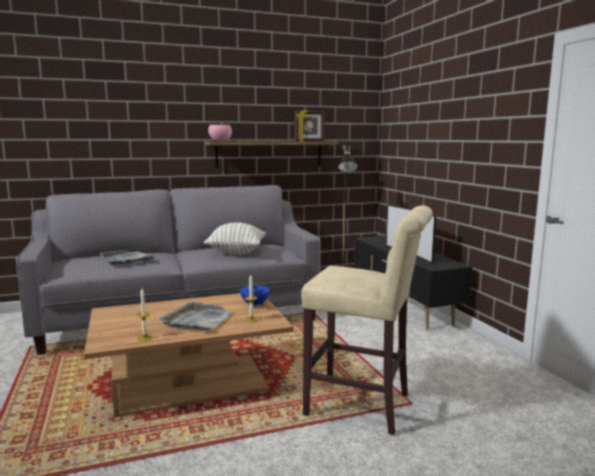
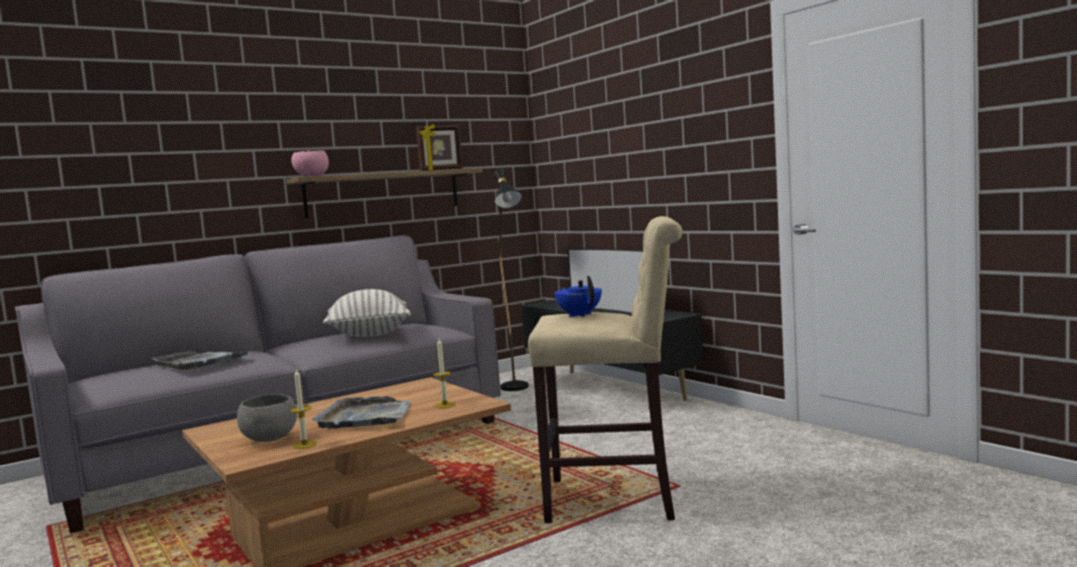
camera: 15 degrees left, 5 degrees down
(130, 327) = (270, 439): none -> grey bowl
(255, 304) = (436, 390): blue teapot -> blue teapot (579, 315)

